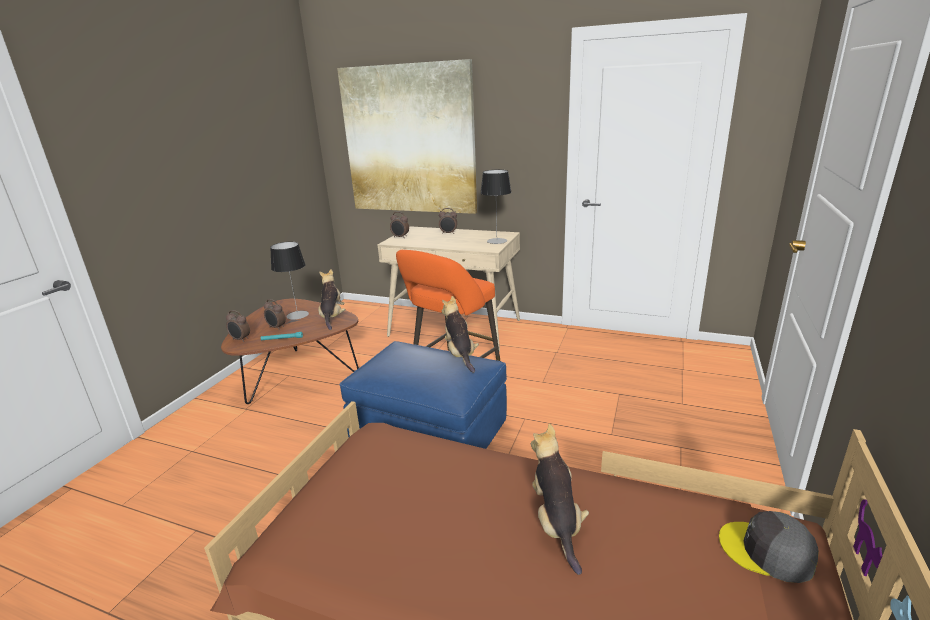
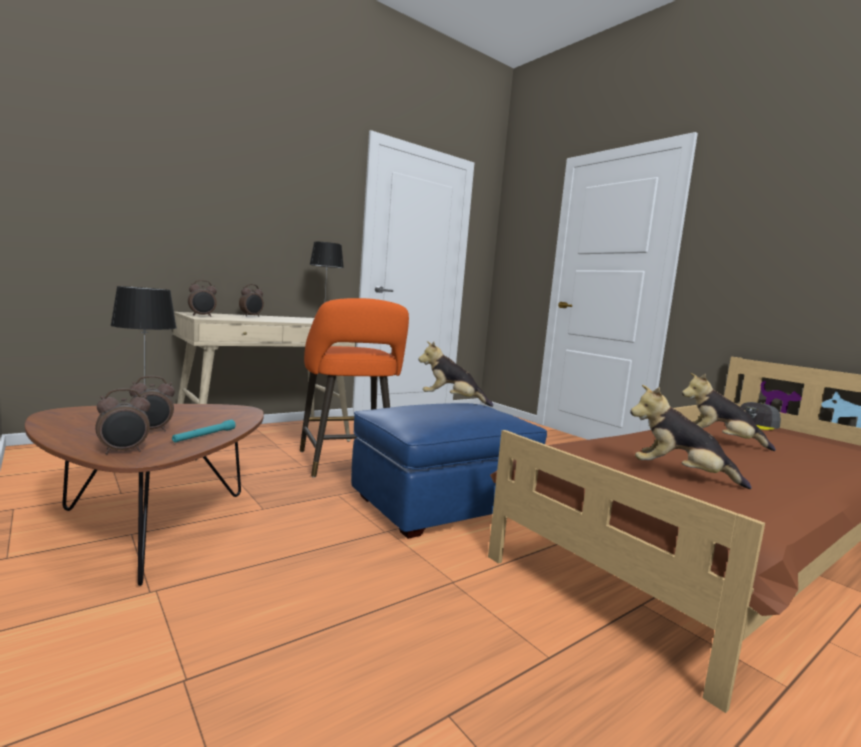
camera: 60 degrees left, 15 degrees down
(332, 317) = (212, 410): plush toy -> plush toy (680, 476)
(409, 140) = (181, 196): picture -> none

